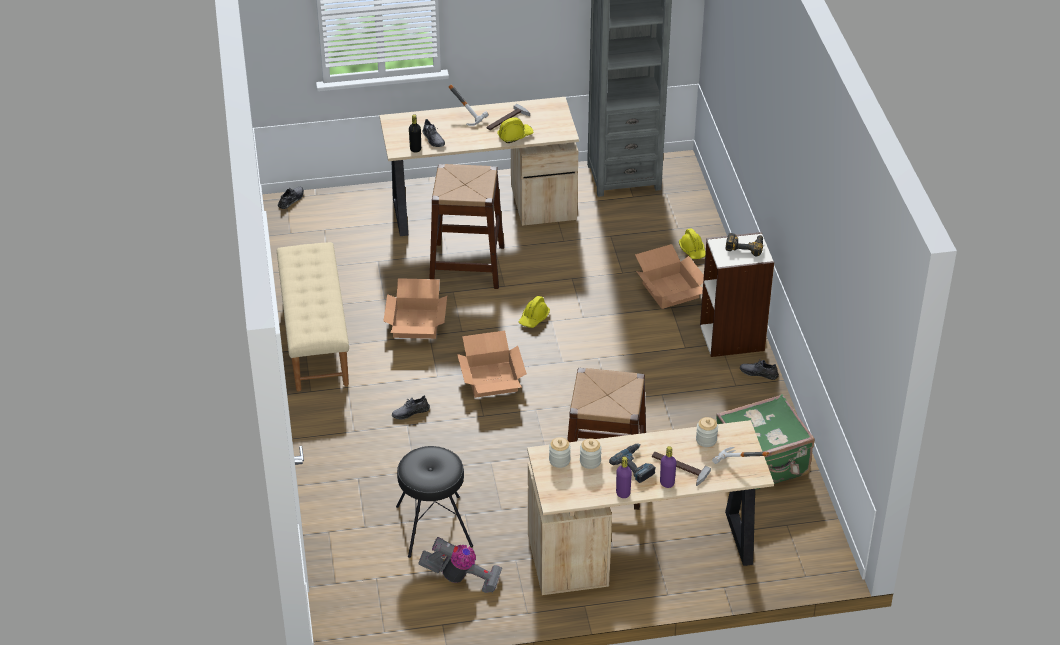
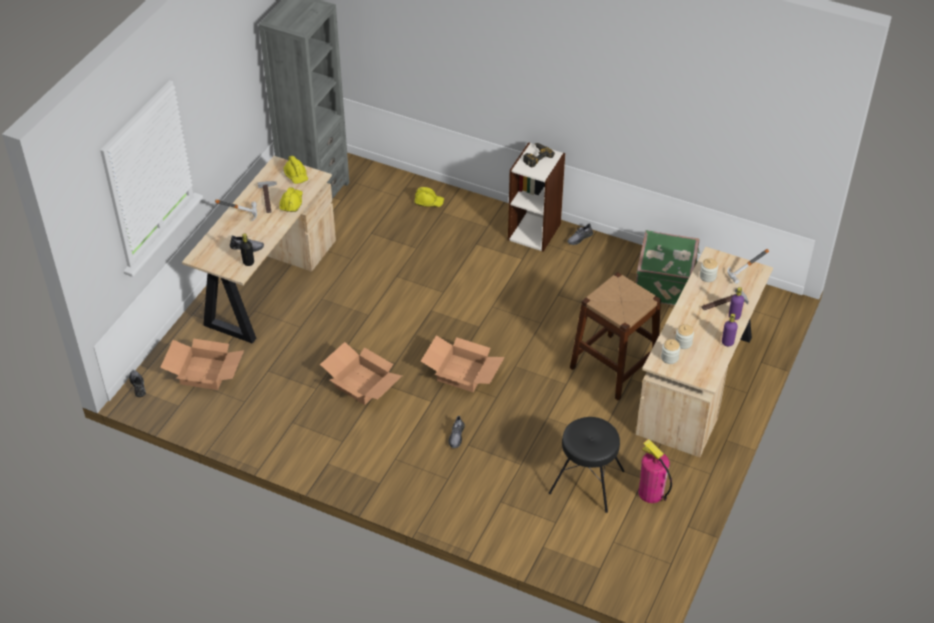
camera: 55 degrees left, 5 degrees up
(314, 337) = (319, 451): beige bench -> none
(461, 578) = (650, 493): vacuum cleaner -> fire extinguisher
(467, 265) = (325, 323): brown stool -> none
(534, 318) = (419, 317): yellow hard hat -> yellow hard hat (296, 175)
(636, 465) = (705, 322): power drill -> none
(671, 291) = (459, 234): cardboard box -> cardboard box (206, 372)

